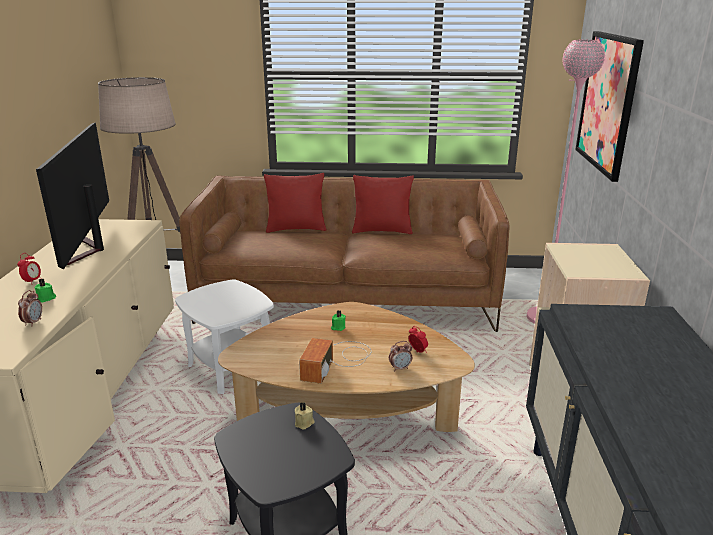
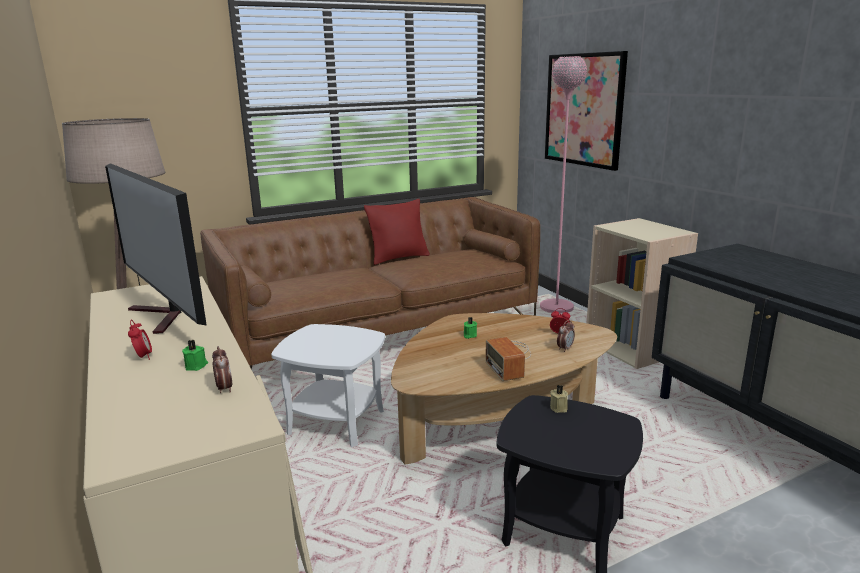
camera: 30 degrees left, 5 degrees down
(296, 229) = (313, 271): red pillow -> none

